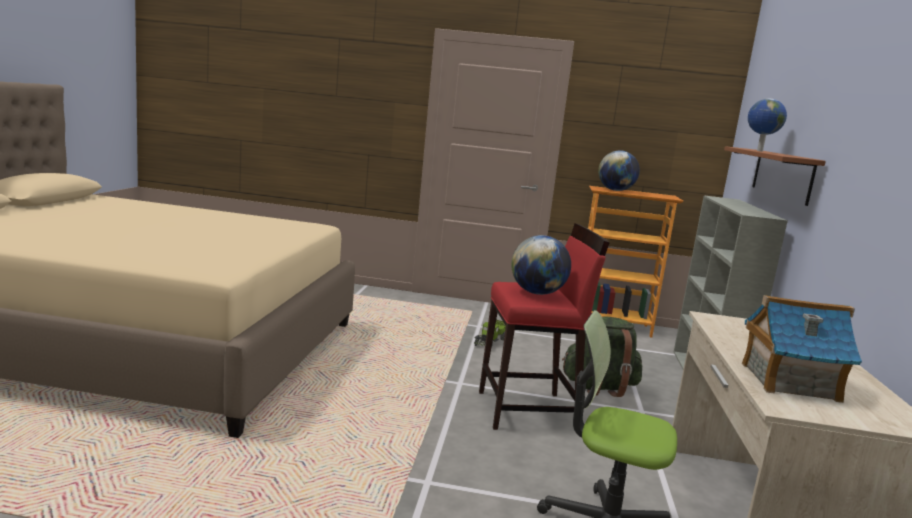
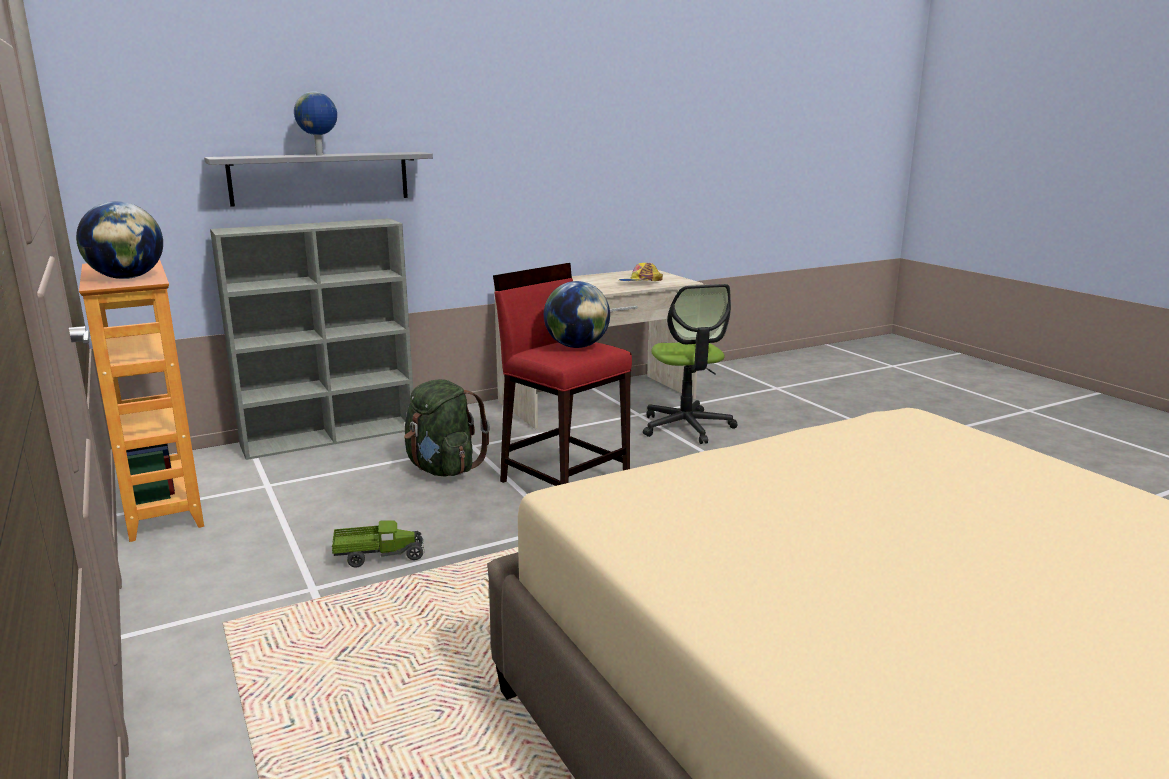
camera: 125 degrees left, 5 degrees up
(782, 175) = (320, 178): brown shelf -> grey shelf
(788, 381) = (640, 282): toy house -> cap

